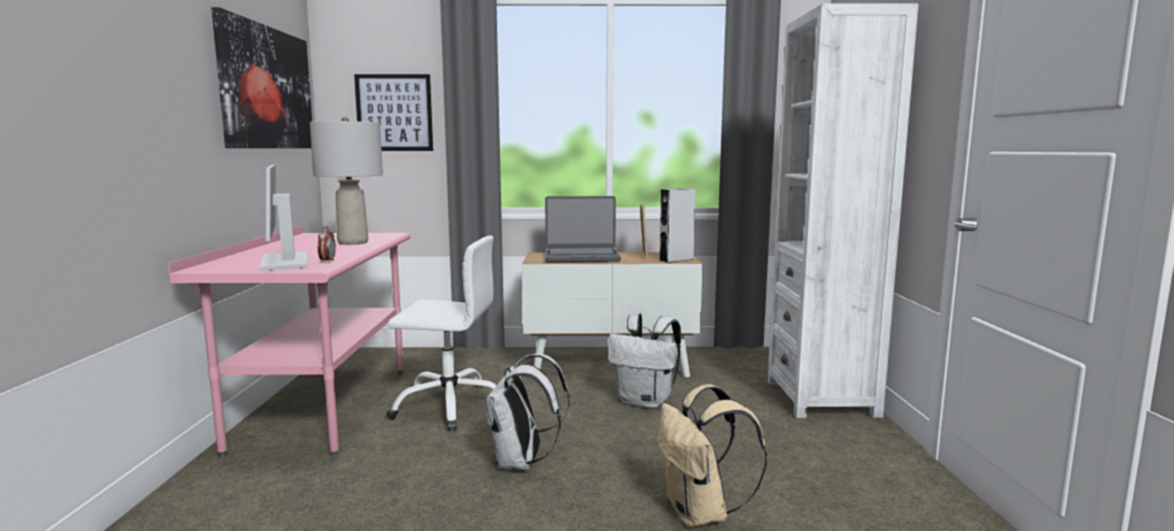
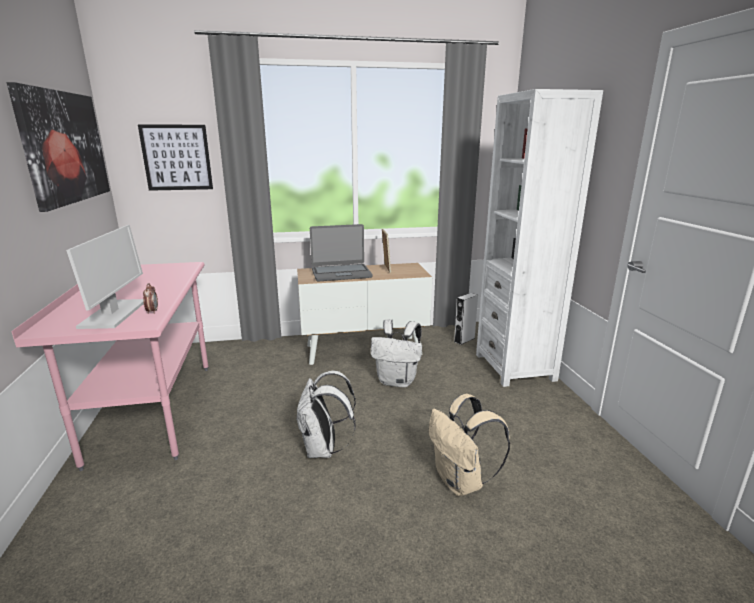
camera: 10 degrees left, 10 degrees up
(284, 262) = (114, 314): monitor -> monitor turned 150 degrees counterclockwise
(353, 243) = (162, 280): grey table lamp -> none
(450, 405) = (254, 398): white office chair -> none
(676, 260) = (412, 273): grey speaker -> grey speaker (464, 340)

